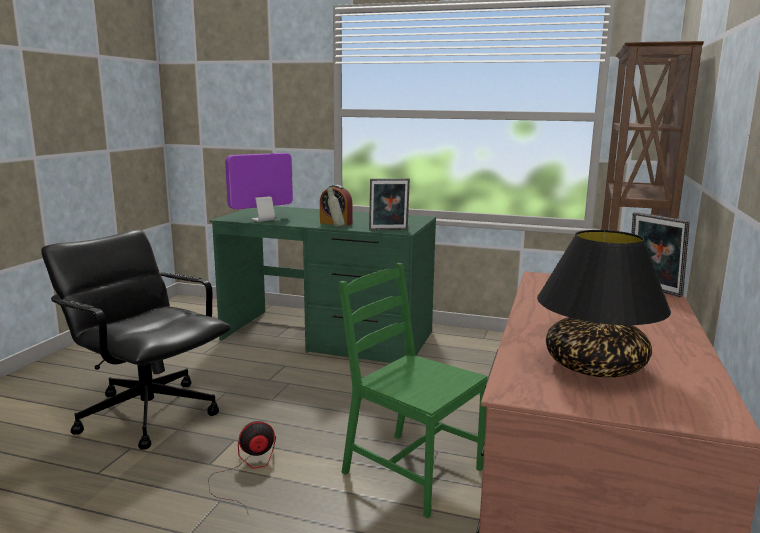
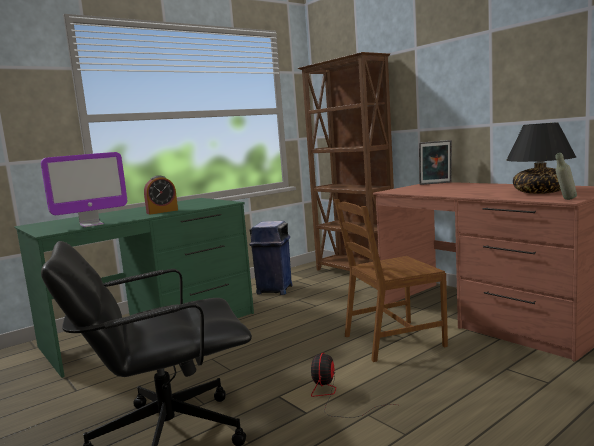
camera: 55 degrees left, 5 degrees down
(262, 220) = (91, 225): monitor -> monitor turned 120 degrees counterclockwise
(335, 227) = (176, 212): grey bottle -> grey bottle (565, 199)
(388, 230) = (218, 204): picture frame -> none
(410, 471) = (392, 341): green chair -> brown chair
(487, 355) = (274, 290): none -> blue trash can

